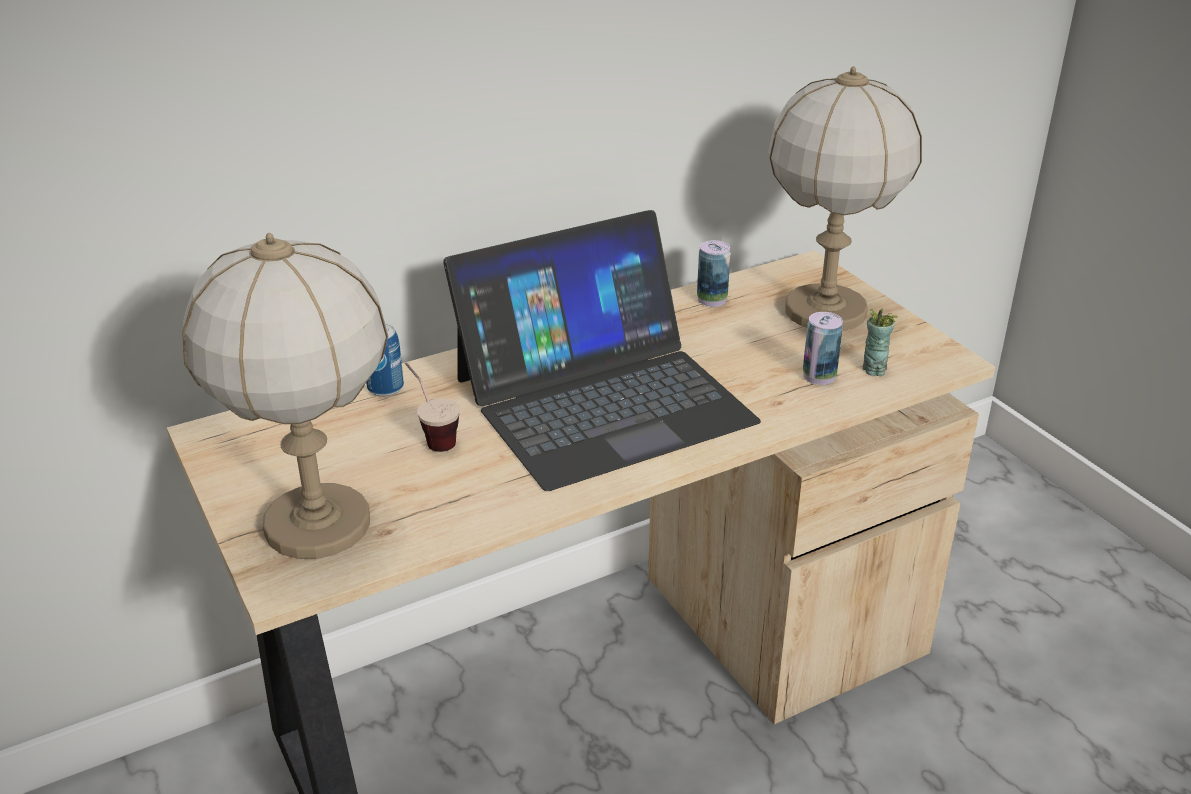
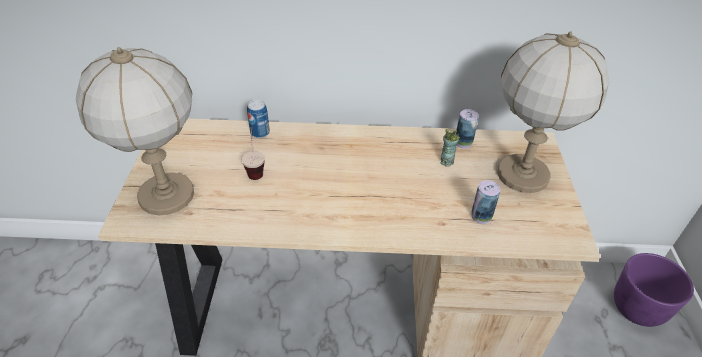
camera: 30 degrees right, 10 degrees up
(602, 399) = (352, 181): laptop -> none
(874, 369) = (518, 225): cup -> cup (446, 161)
(998, 502) = (637, 309): none -> purple planter

